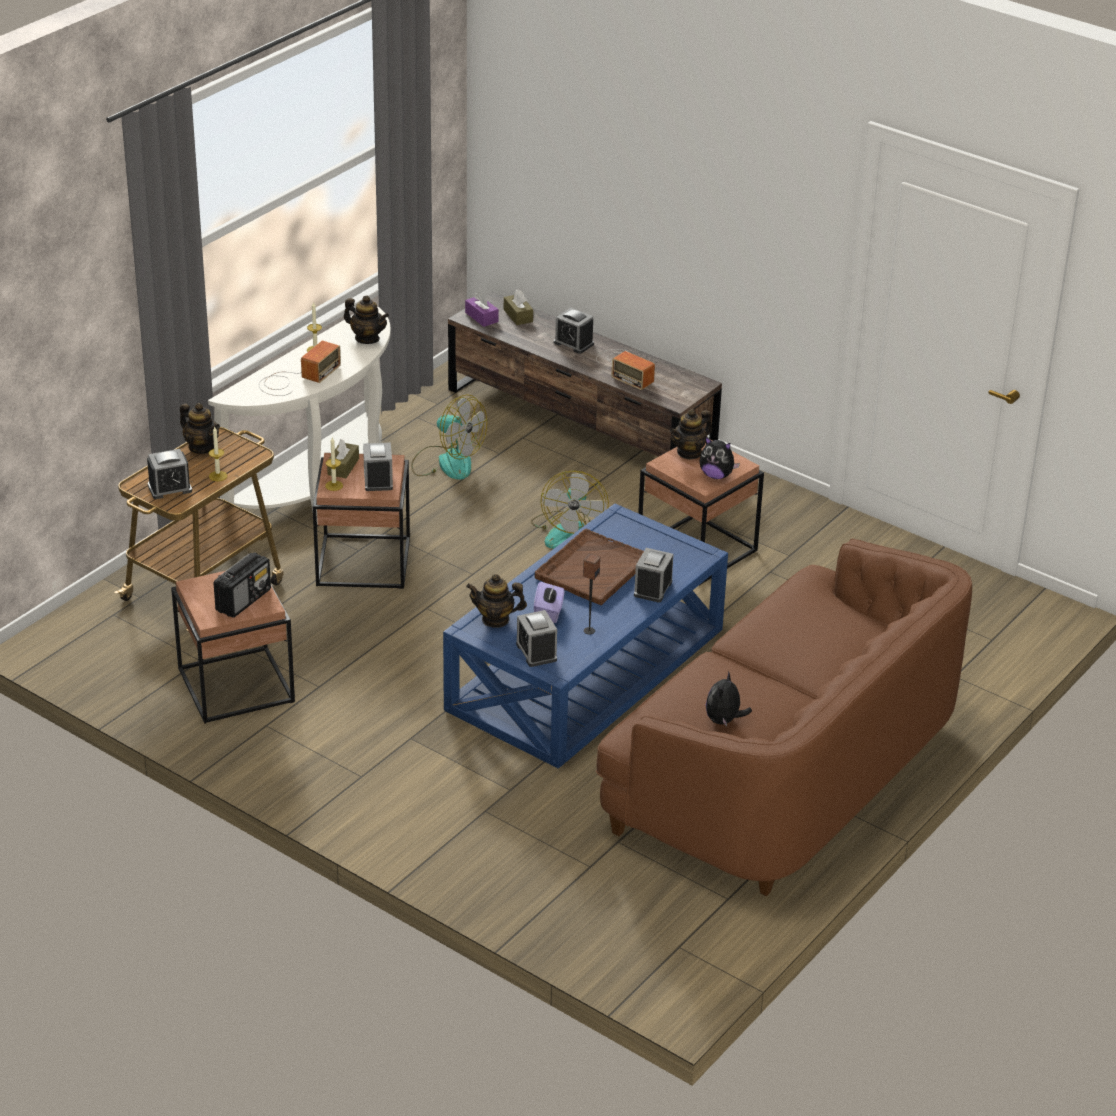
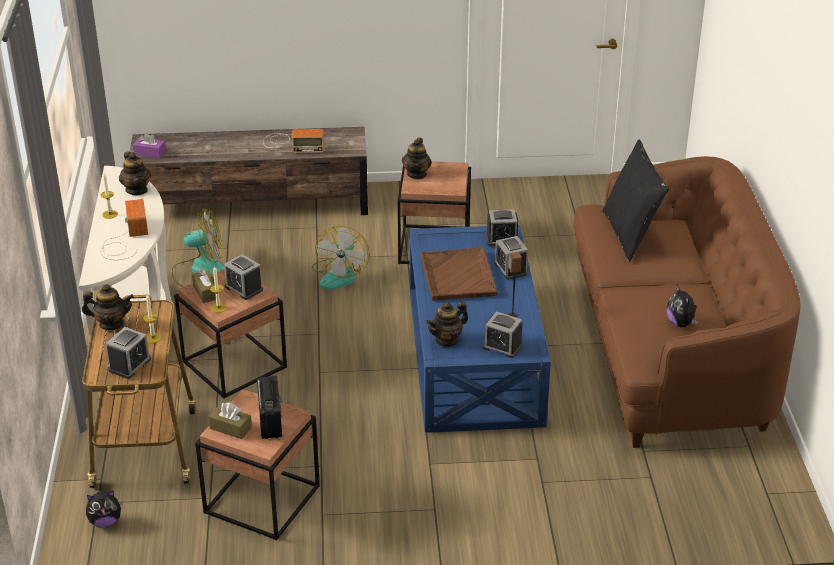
camera: 40 degrees left, 0 degrees up
(367, 338) = (137, 190): teapot -> teapot turned 75 degrees clockwise
(518, 316) = (173, 142): brown tissue box -> brown tissue box (230, 428)
(549, 613) = (471, 318): purple tissue box -> none
(567, 530) = (340, 274): fan -> fan turned 45 degrees clockwise
(573, 343) = (236, 143): alarm clock -> alarm clock (502, 239)
(716, 475) = (453, 180): plush toy -> plush toy (105, 522)
(813, 615) = (630, 234): none -> black pillow

